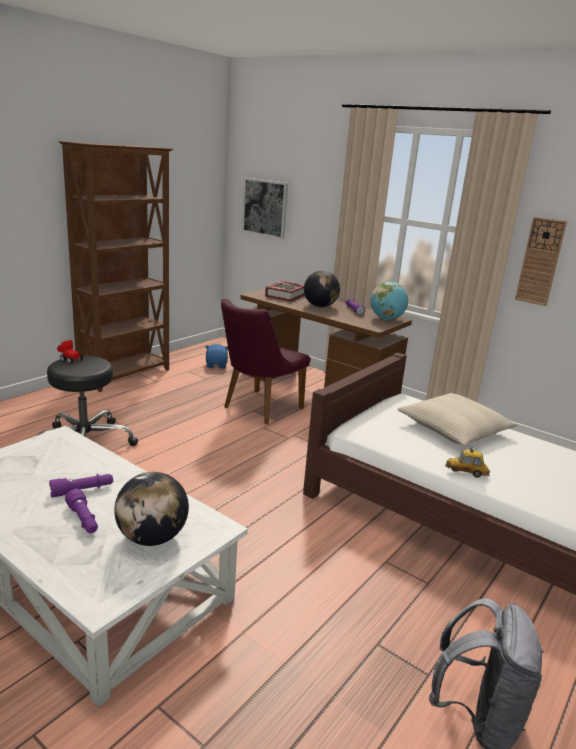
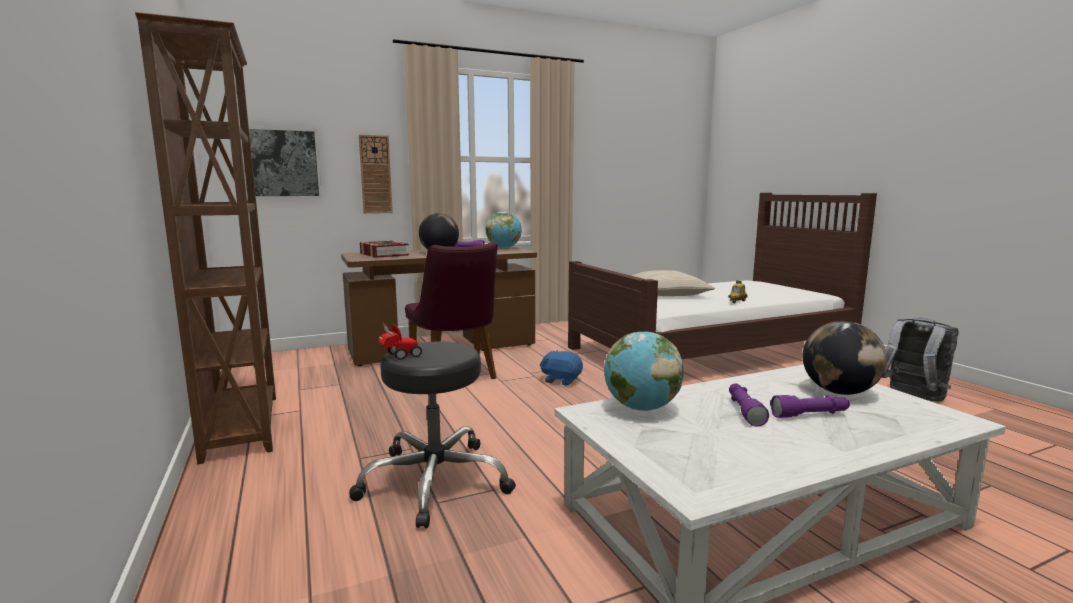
camera: 60 degrees left, 10 degrees down
(74, 452) = (641, 408): none -> globe
(216, 365) = (310, 373): blue plush toy -> blue plush toy (561, 380)
(540, 261) = (587, 176): wall clock -> wall clock (375, 174)

